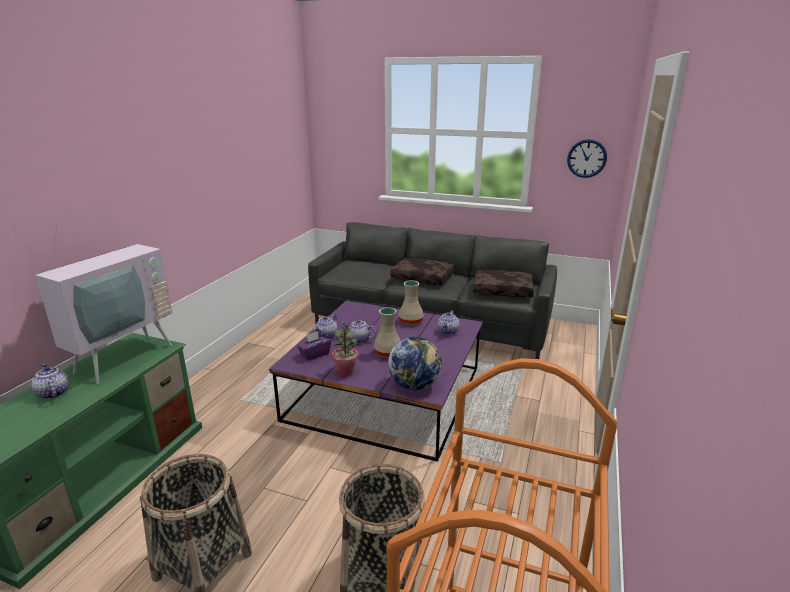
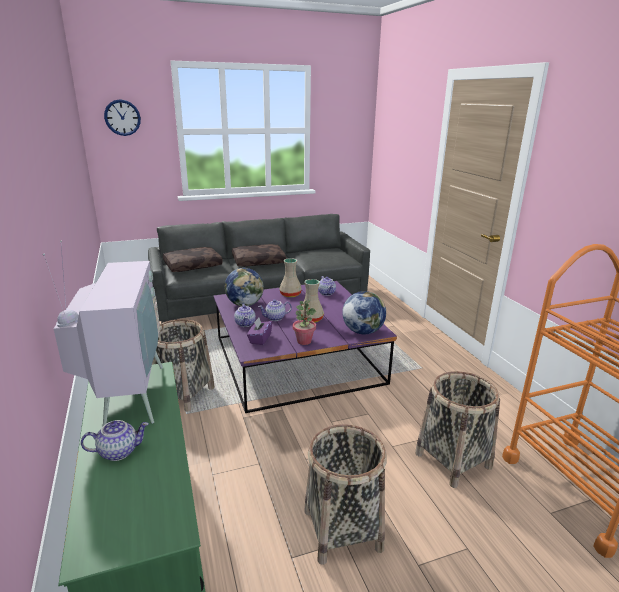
camera: 40 degrees left, 0 degrees up
(52, 393) = (119, 451): teapot -> teapot turned 150 degrees clockwise
(261, 383) = (184, 393): none -> basket
(356, 317) = (245, 304): none -> globe
(503, 290) = (327, 256): brown pillow -> brown pillow (193, 265)
(586, 158) = (348, 146): wall clock -> wall clock (122, 117)

